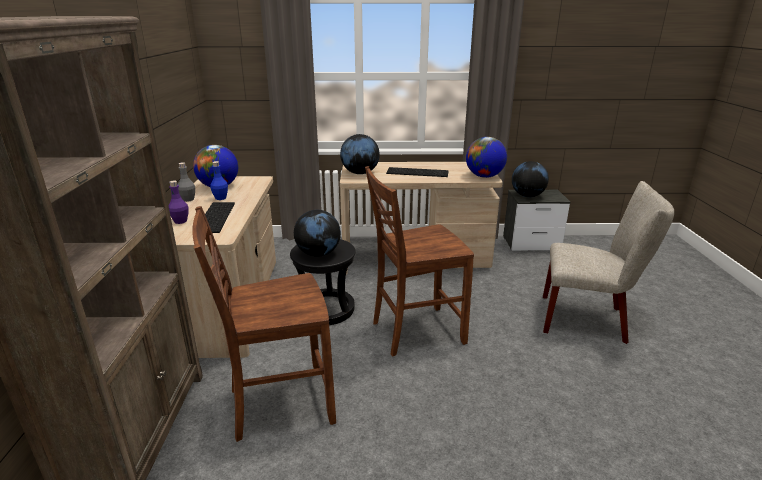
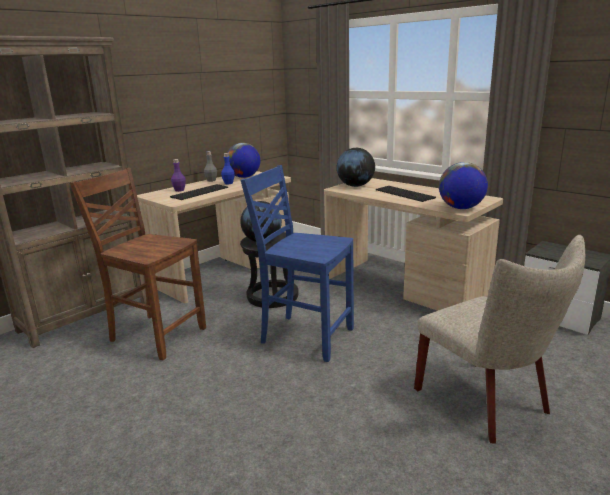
camera: 45 degrees right, 5 degrees down
(415, 331) = (305, 336): brown chair -> blue chair
(527, 196) = (552, 251): globe -> none

